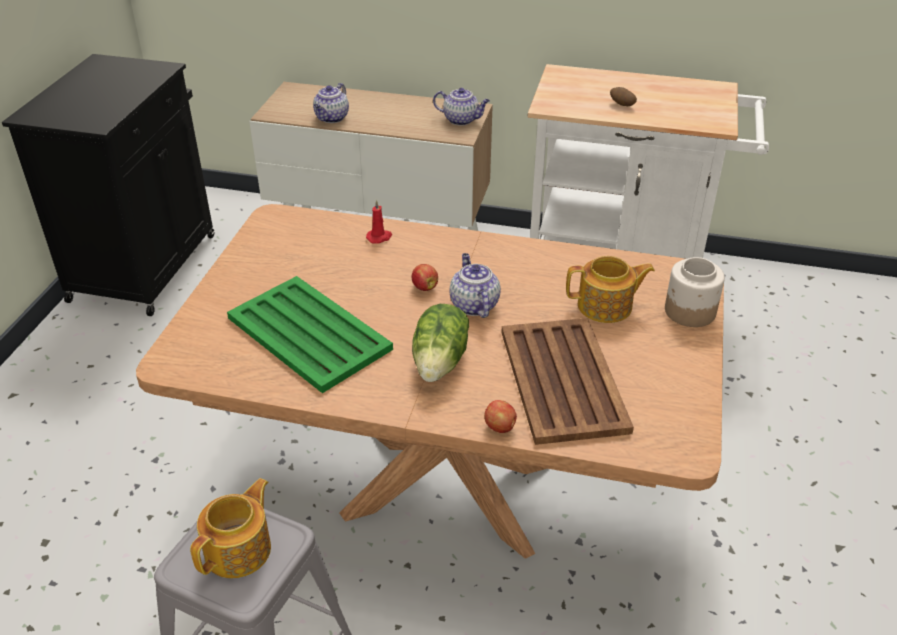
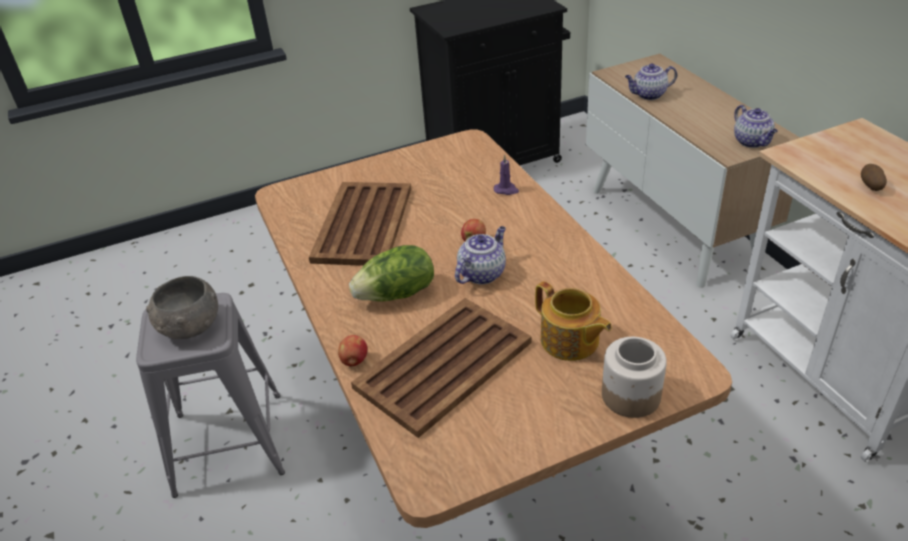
camera: 55 degrees right, 0 degrees up
(240, 550) = (189, 326): teapot -> grey bowl
(308, 332) = (364, 223): green tray -> brown tray
(379, 237) = (506, 190): red candle -> purple candle

